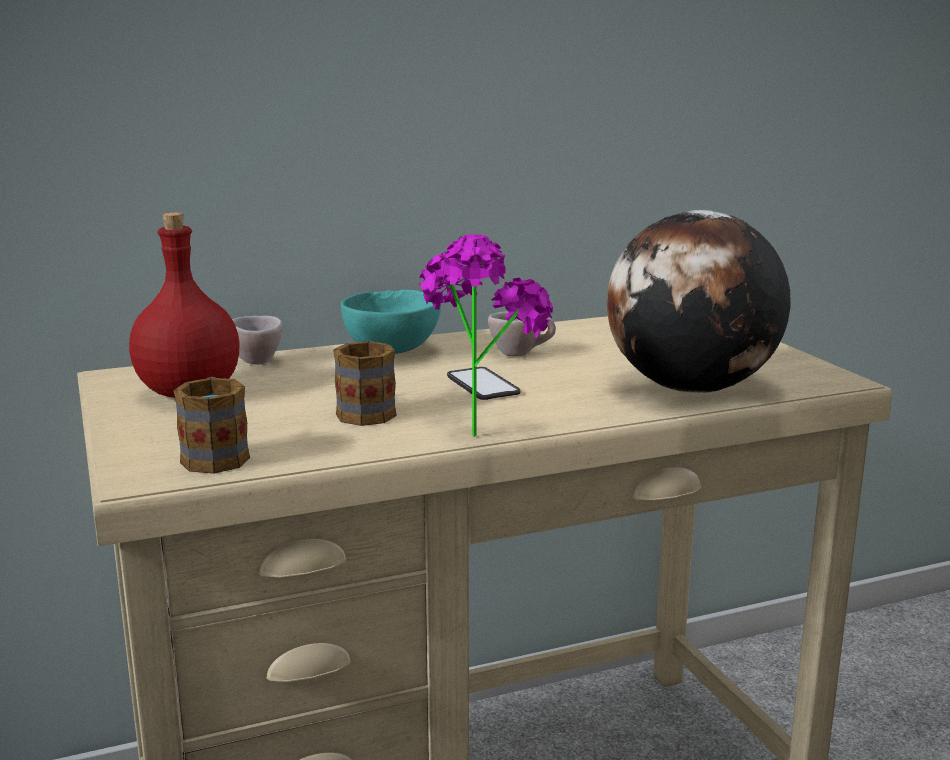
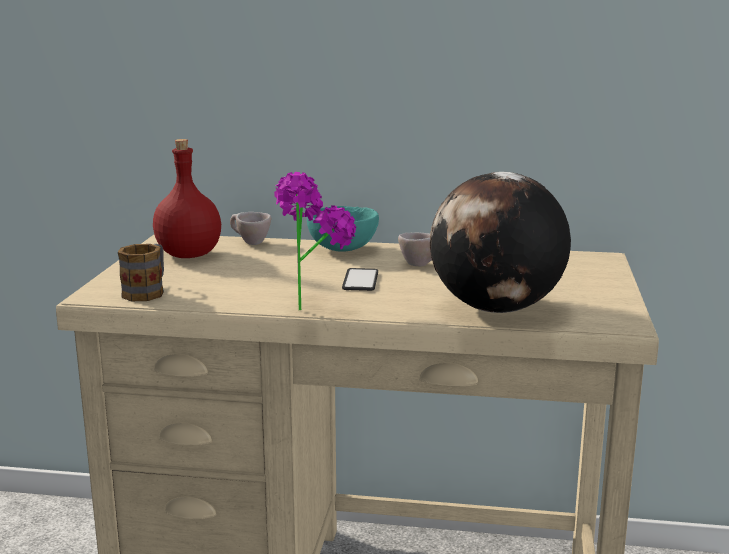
camera: 30 degrees right, 0 degrees up
(368, 410) = (266, 283): mug -> none

